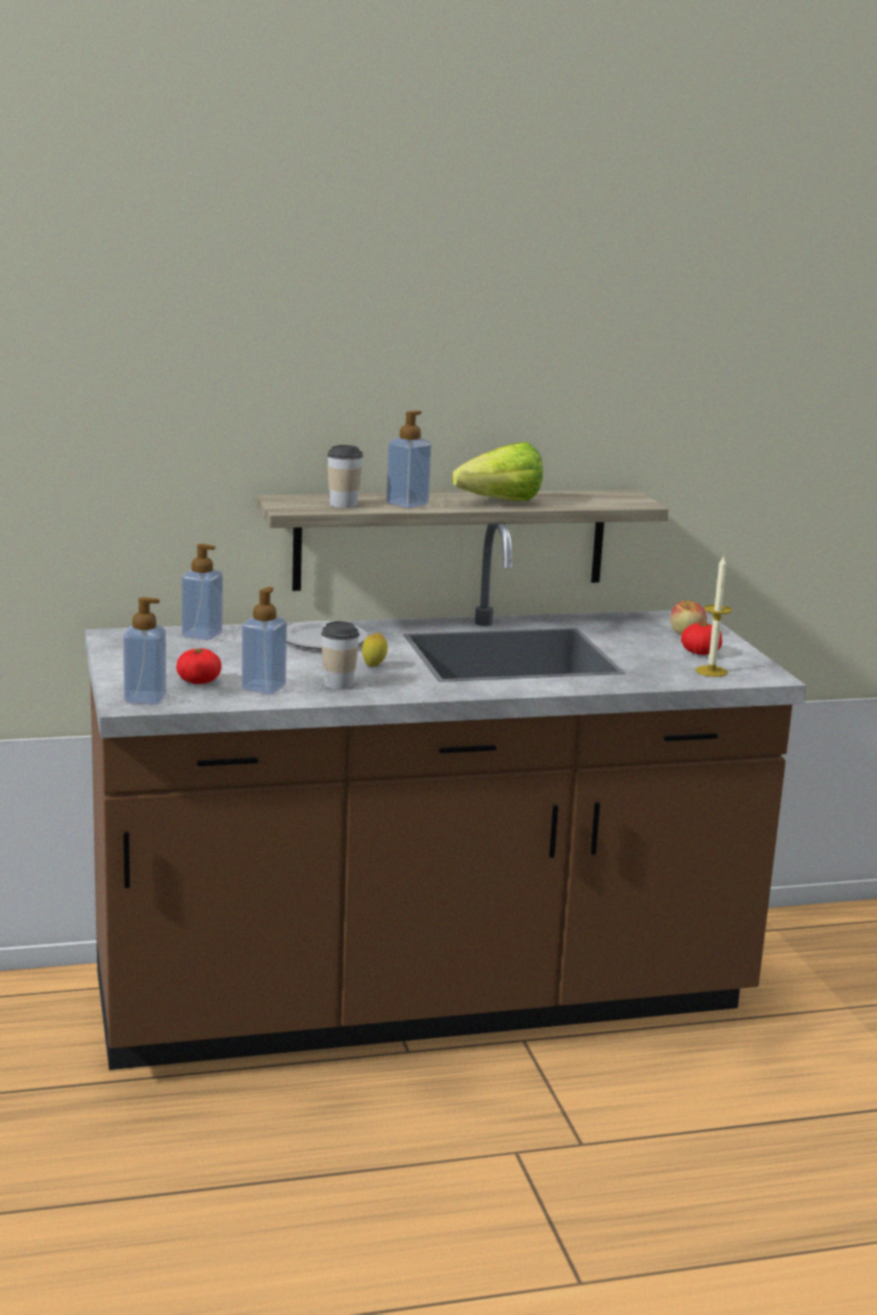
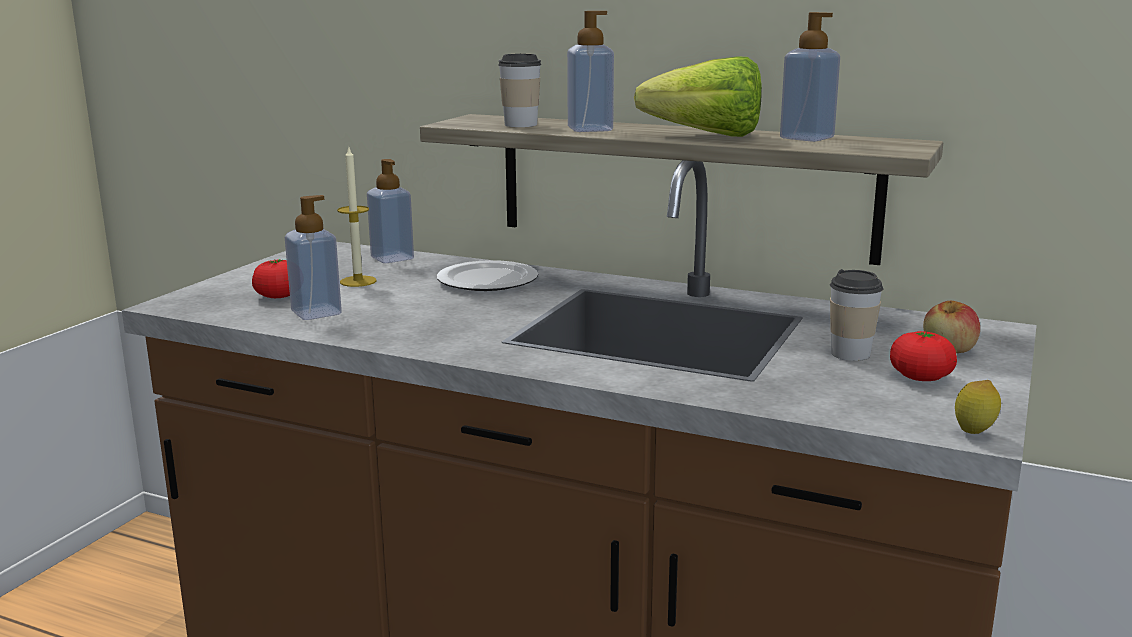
camera: 40 degrees right, 0 degrees up
(145, 698) = (197, 301): soap dispenser -> soap dispenser (807, 138)
(338, 684) = (392, 324): cup -> cup (850, 353)
(374, 666) = (471, 314): lemon -> lemon (974, 434)
(711, 671) = (888, 405): candle -> candle (358, 281)

